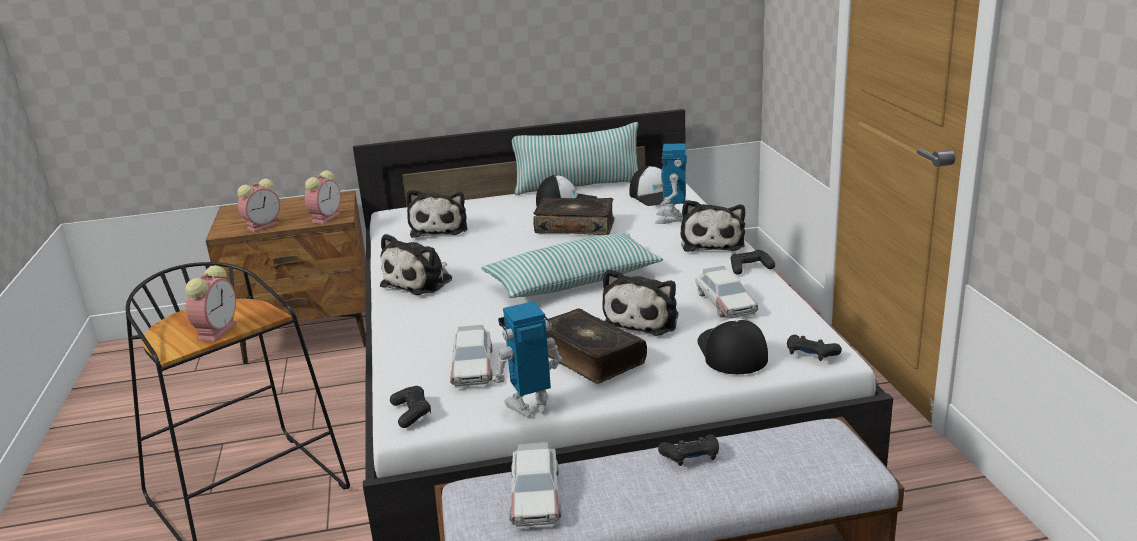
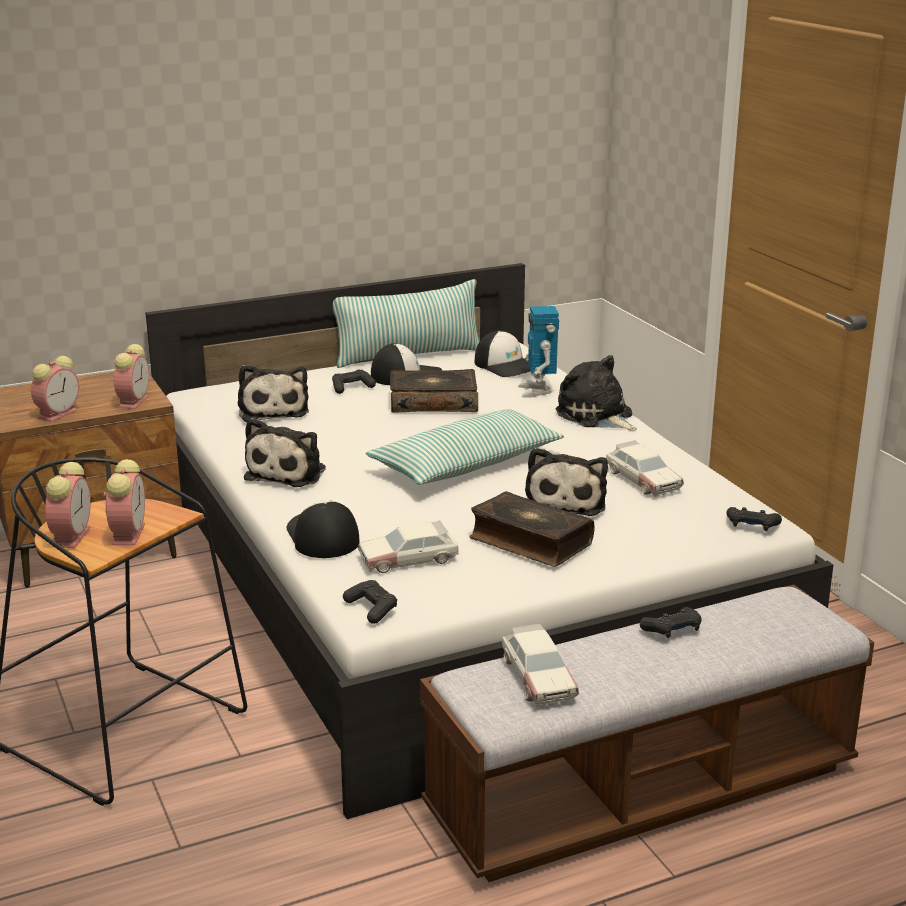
camera: 15 degrees left, 0 degrees up
(174, 329) = (71, 536): none -> alarm clock
(472, 366) = (409, 559): toy car -> toy car turned 90 degrees clockwise
(530, 407) = (496, 594): toy robot -> none
(712, 242) = (596, 416): plush toy -> plush toy turned 150 degrees clockwise
(731, 352) = (673, 528): cap -> cap (322, 536)
(750, 268) = (650, 442): black game controller -> black game controller (352, 387)

